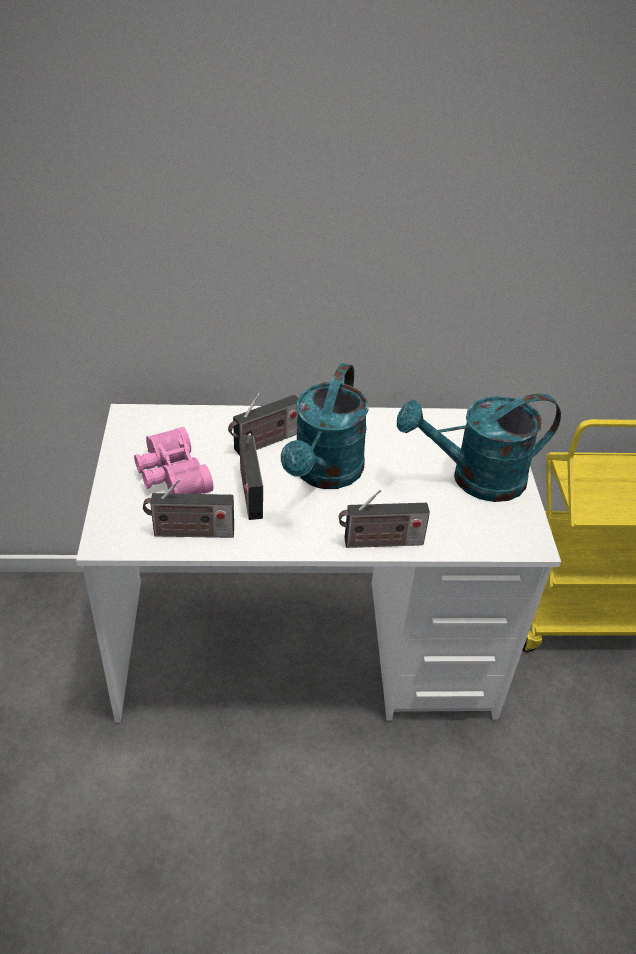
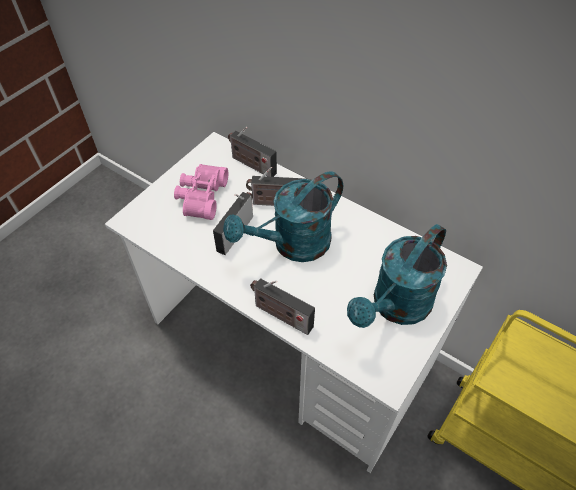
camera: 40 degrees right, 10 degrees up
(190, 533) = (176, 241): radio -> radio (251, 165)
(475, 479) = (395, 307): turquoise watering can -> turquoise watering can turned 75 degrees counterclockwise

